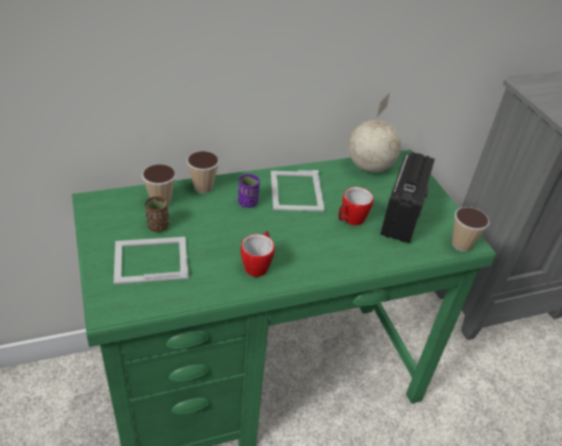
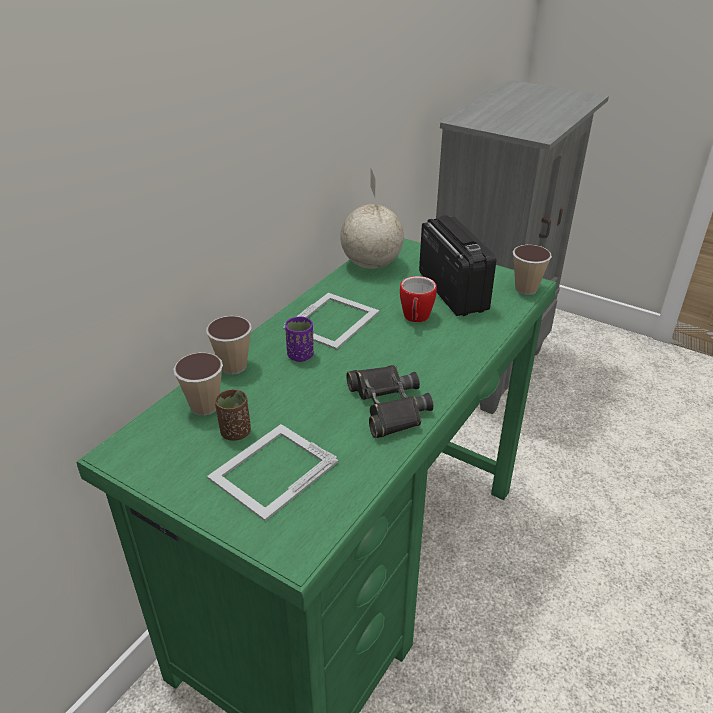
camera: 35 degrees left, 5 degrees down
(258, 265) = (387, 406): mug -> black binoculars
(296, 191) = (333, 320): picture frame -> picture frame turned 105 degrees counterclockwise

